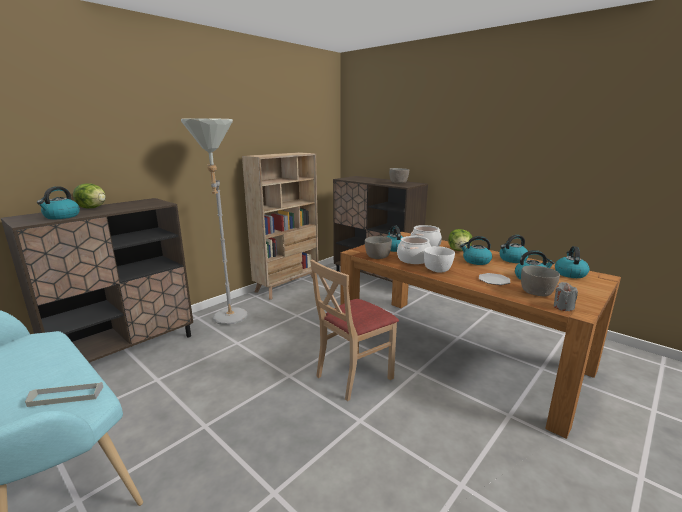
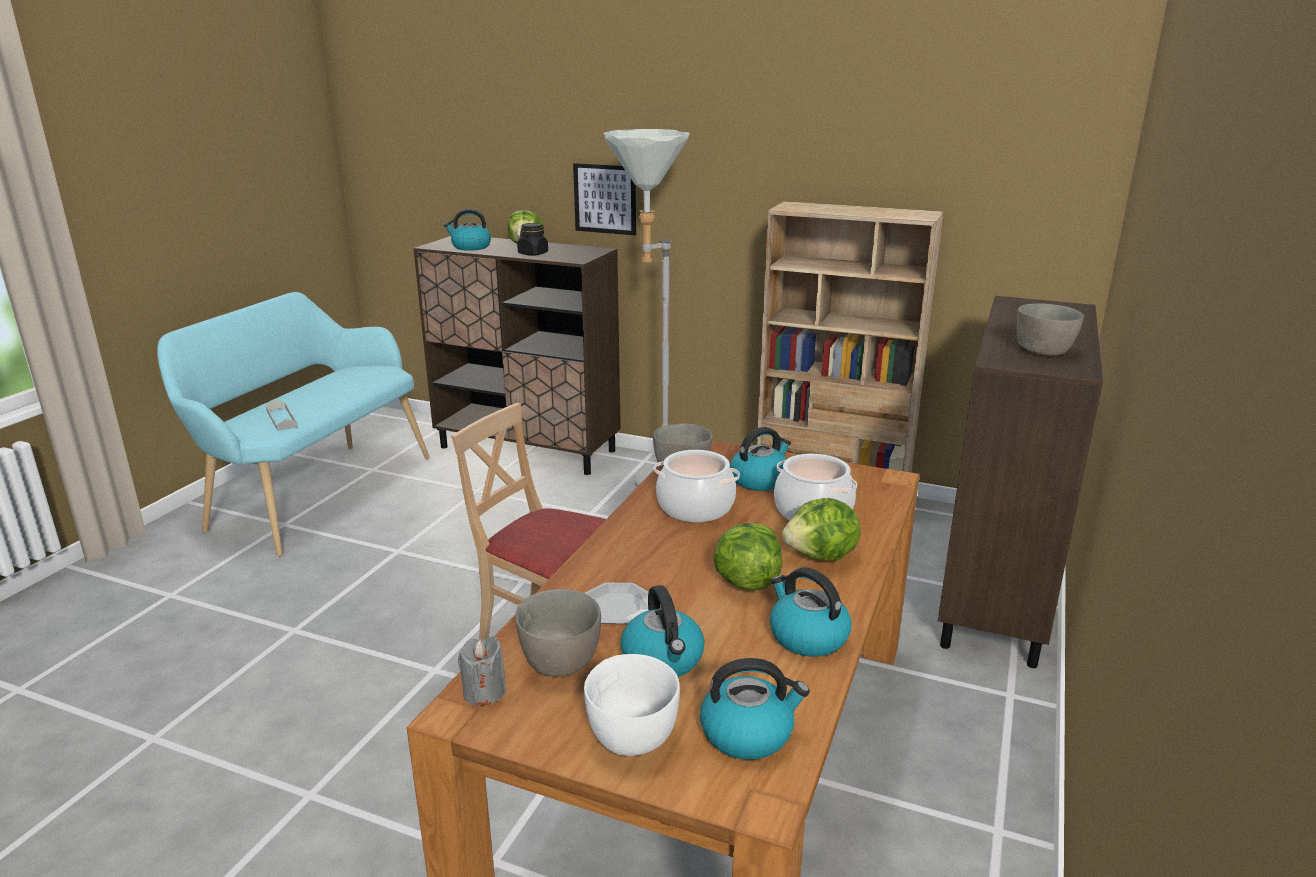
camera: 70 degrees right, 5 degrees up
(125, 208) = (533, 254): none -> black jar
(138, 168) = (605, 199): none -> picture
(438, 270) = (644, 538): white bowl -> white bowl (631, 738)
(476, 261) = (746, 581): kettle -> lettuce

